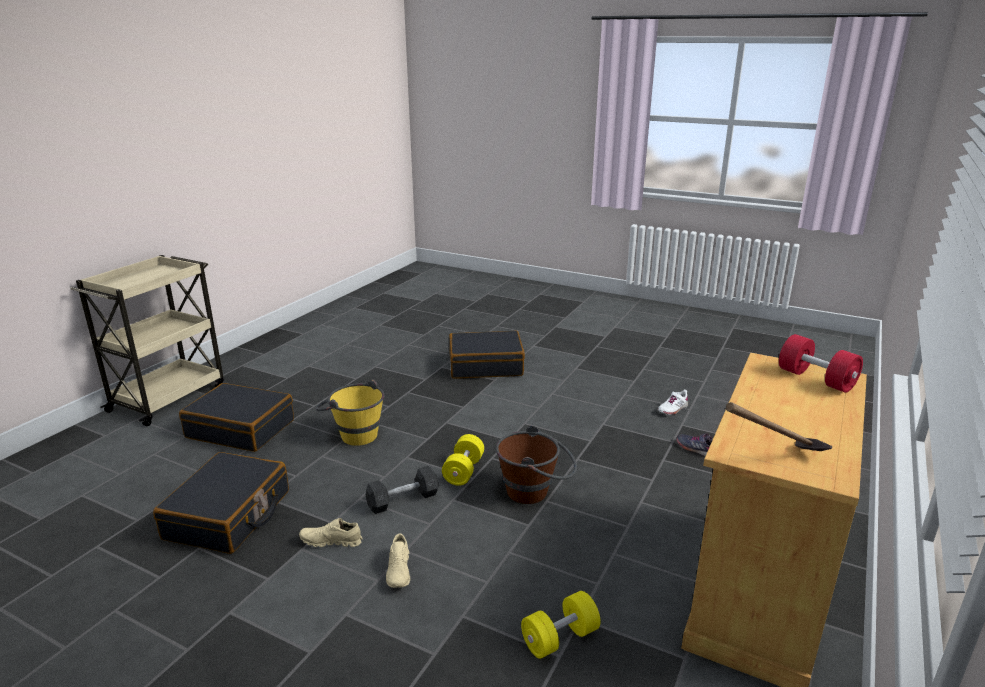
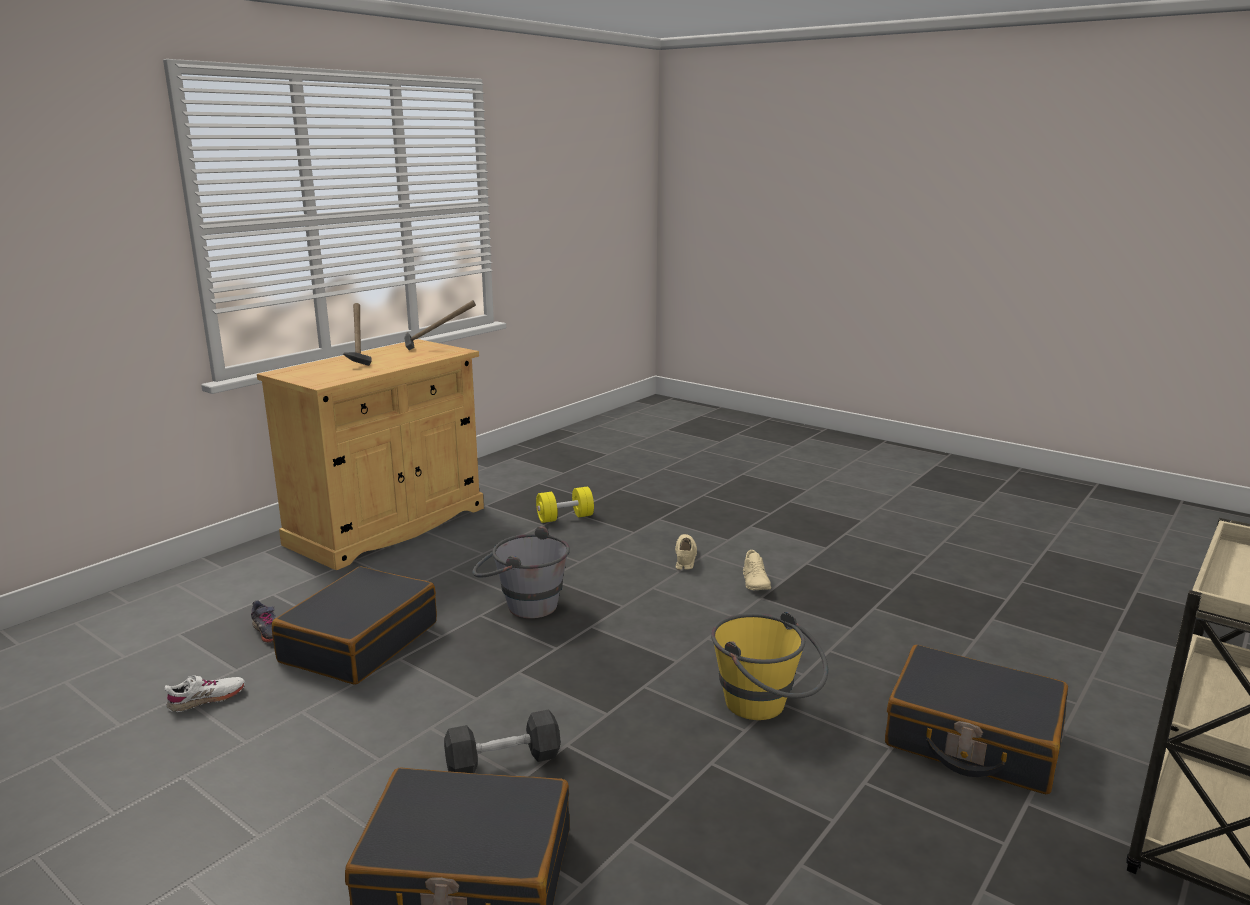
camera: 170 degrees left, 5 degrees down
(229, 515) = (884, 613): black suitcase -> black suitcase (359, 642)
(331, 541) = (756, 582): beige shoe -> beige shoe turned 75 degrees clockwise
(403, 500) = (682, 610): grey dumbbell -> grey dumbbell (503, 761)
(463, 471) = (601, 635): yellow dumbbell -> none
(536, 491) = (522, 605): brown bucket -> grey bucket
(816, 379) = (309, 372): red dumbbell -> none
(819, 414) = (359, 359): none -> hammer

